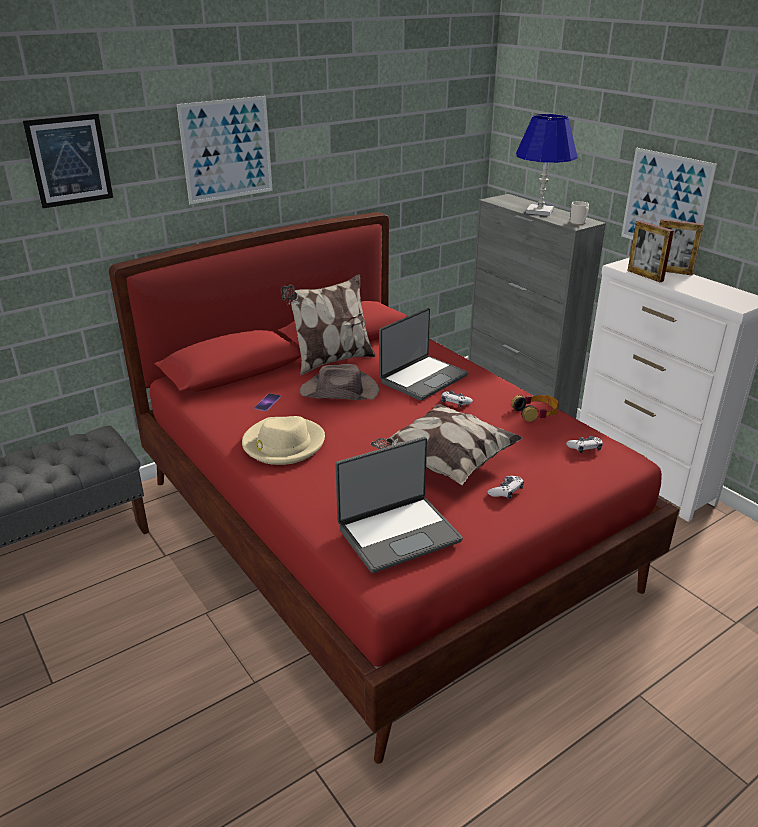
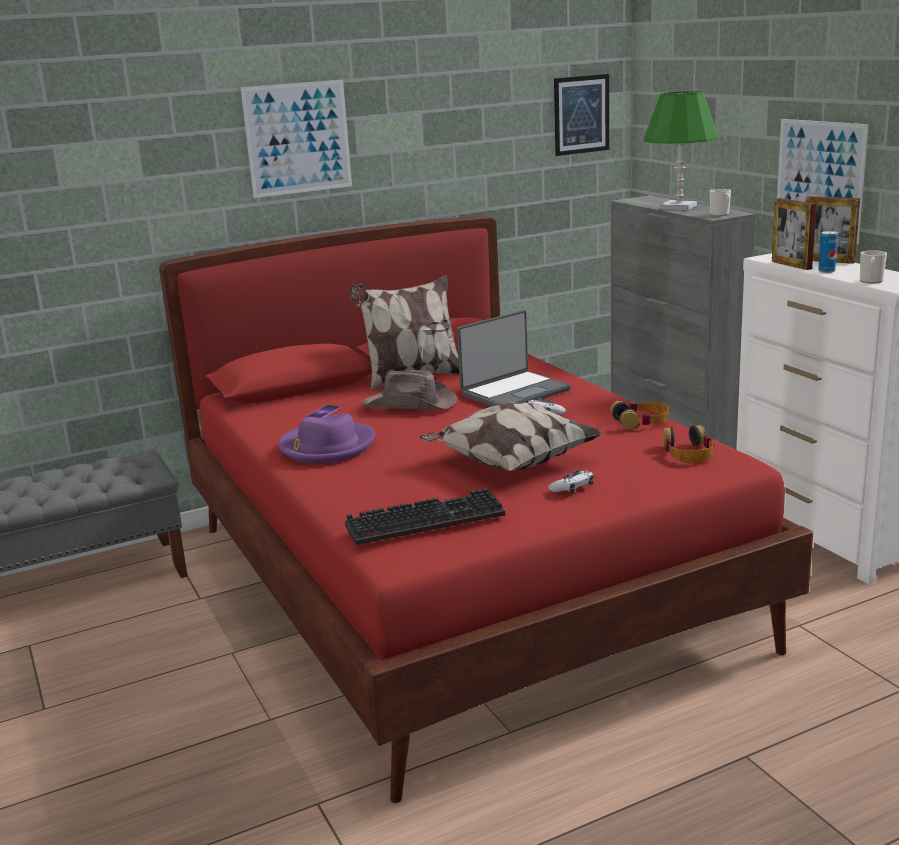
camera: 10 degrees right, 10 degrees down
(69, 160) = (121, 145): picture -> picture (581, 114)
(283, 444) = (326, 446): beige hat -> purple hat
(398, 533) = (427, 519): laptop -> keyboard
(540, 211) = (679, 207): blue table lamp -> green table lamp
(585, 448) = (688, 453): game controller -> headphones
(676, 284) = (826, 271): none -> can
(716, 298) = (871, 281): none -> mug

